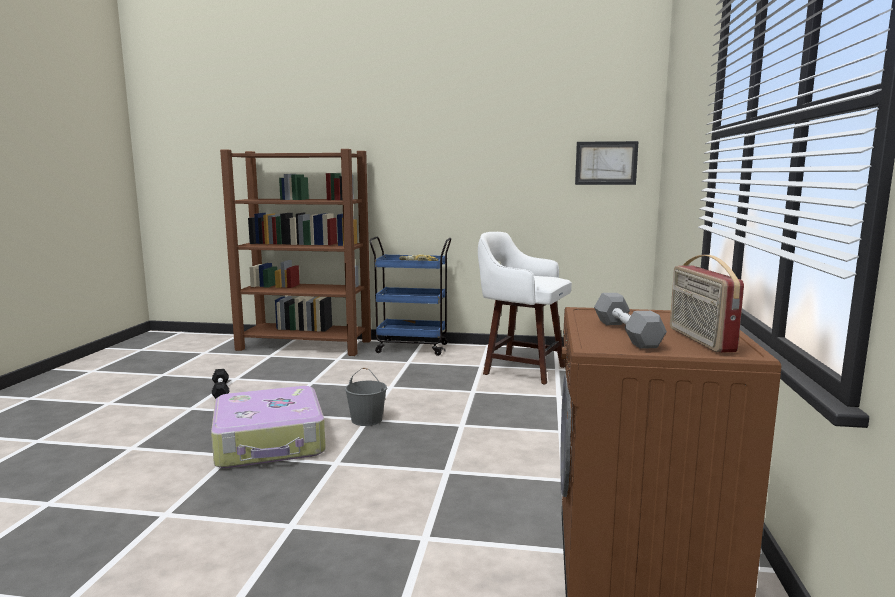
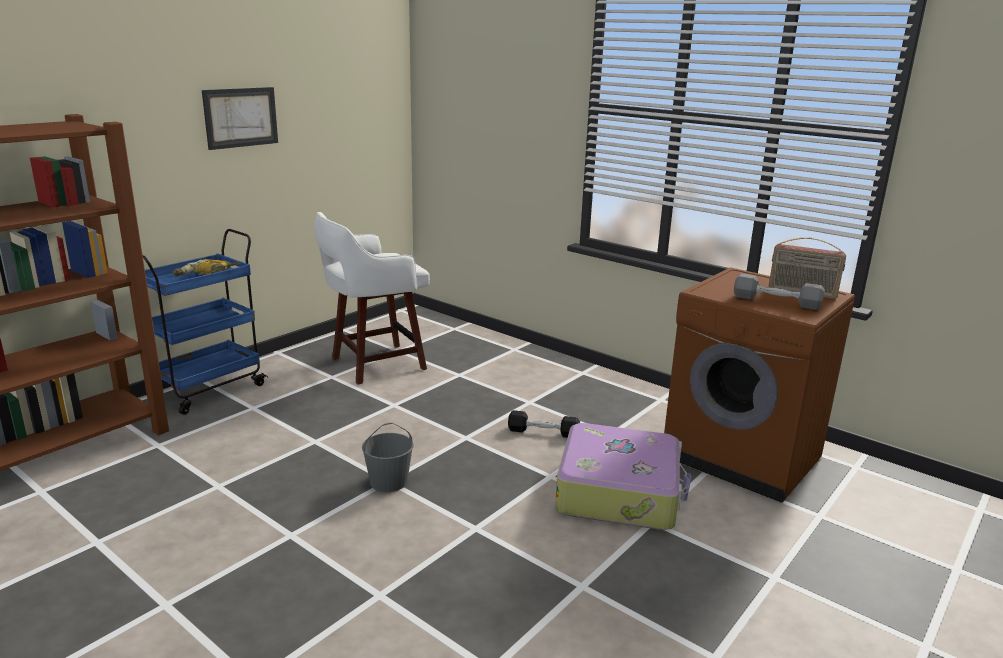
camera: 60 degrees left, 10 degrees up
(221, 391) = (132, 565): black dumbbell -> black dumbbell (543, 432)
(270, 442) = (375, 558): suitcase -> suitcase (619, 491)
(606, 163) = (368, 111): picture -> picture (241, 117)

